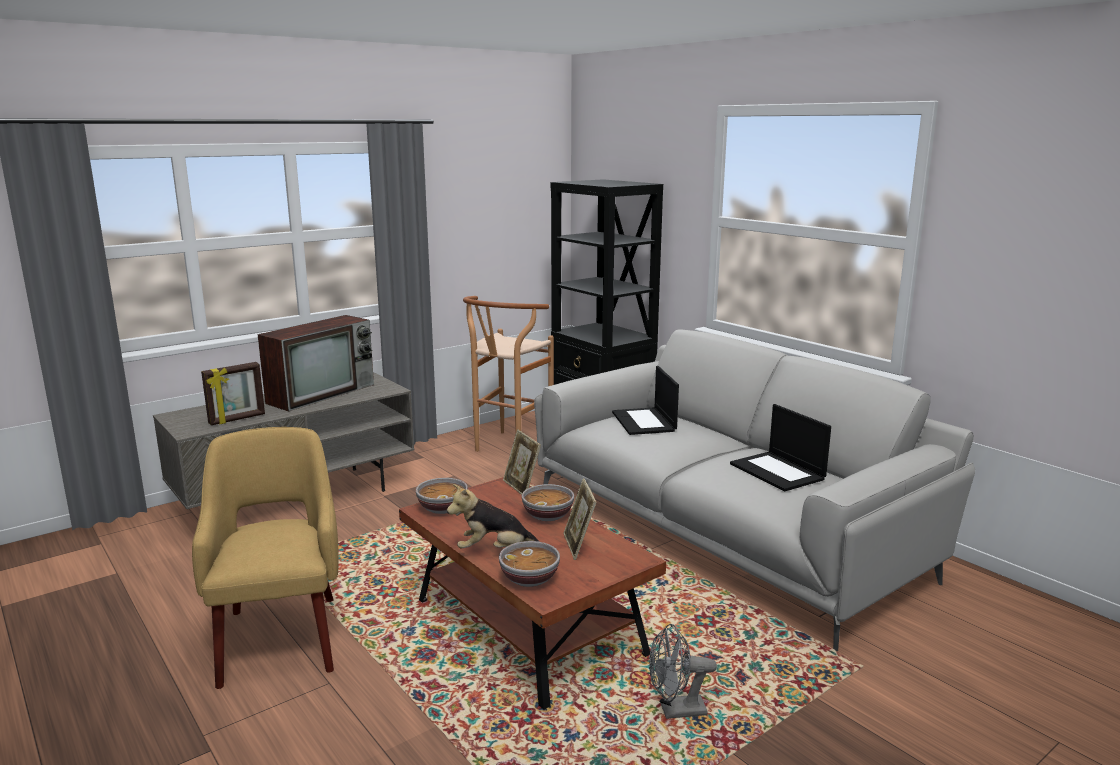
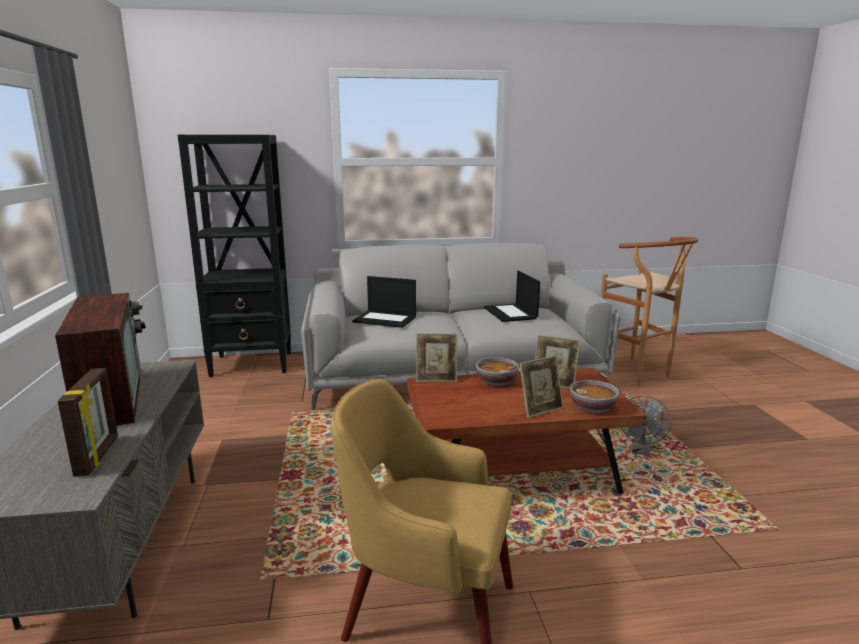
camera: 60 degrees left, 0 degrees up
(442, 508) = (442, 413): bowl -> none
(495, 551) = (540, 409): plush toy -> picture frame
(508, 449) = (213, 403): brown stool -> brown stool (638, 375)
(778, 472) = (511, 313): laptop -> laptop turned 75 degrees clockwise

